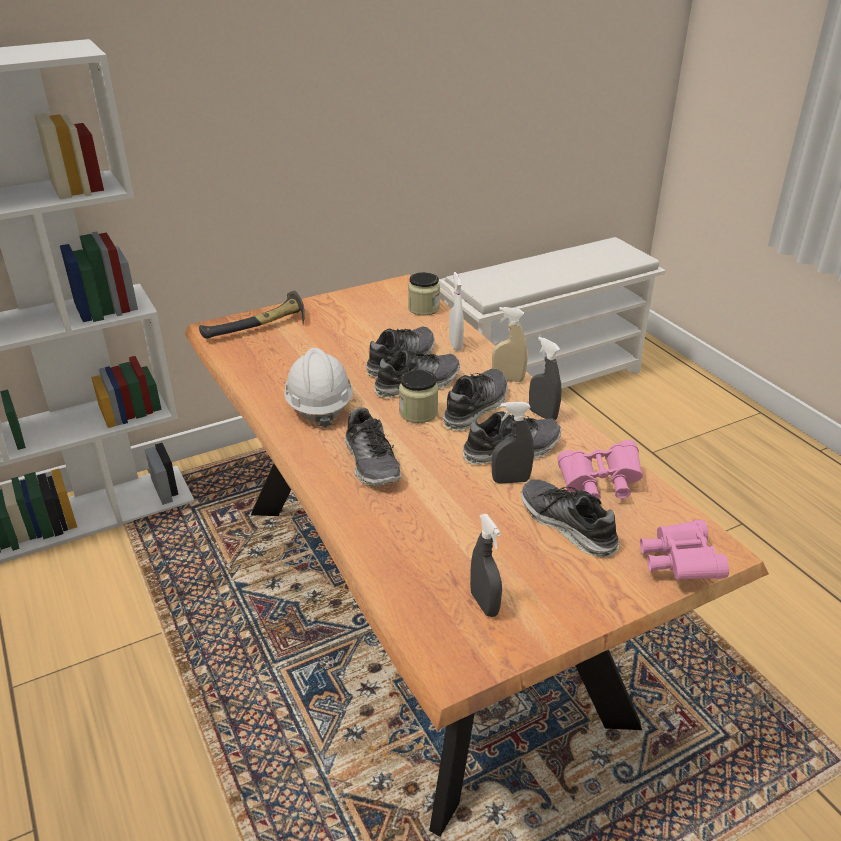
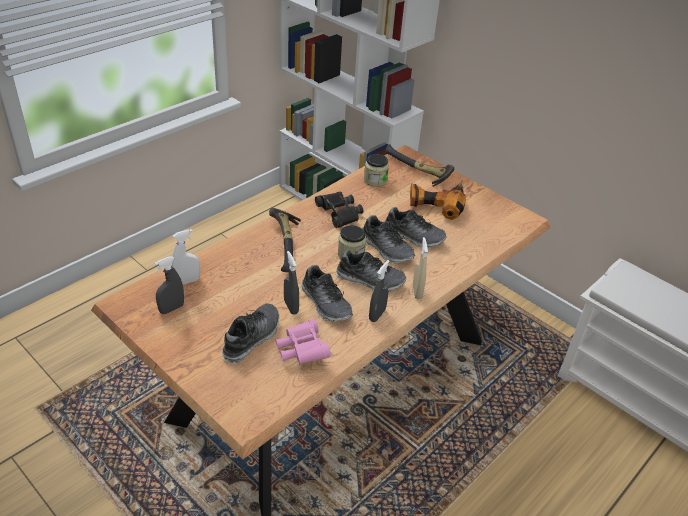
camera: 70 degrees right, 5 degrees up
(319, 405) = (339, 213): white hard hat -> black binoculars
(338, 330) = (436, 202): none -> power drill
(372, 463) = (287, 245): shoe -> hammer
(424, 308) = (495, 235): jar -> jar (375, 180)
(455, 345) = (451, 259): white spray bottle -> white spray bottle (187, 281)
(679, 564) = (226, 397): pink binoculars -> none

